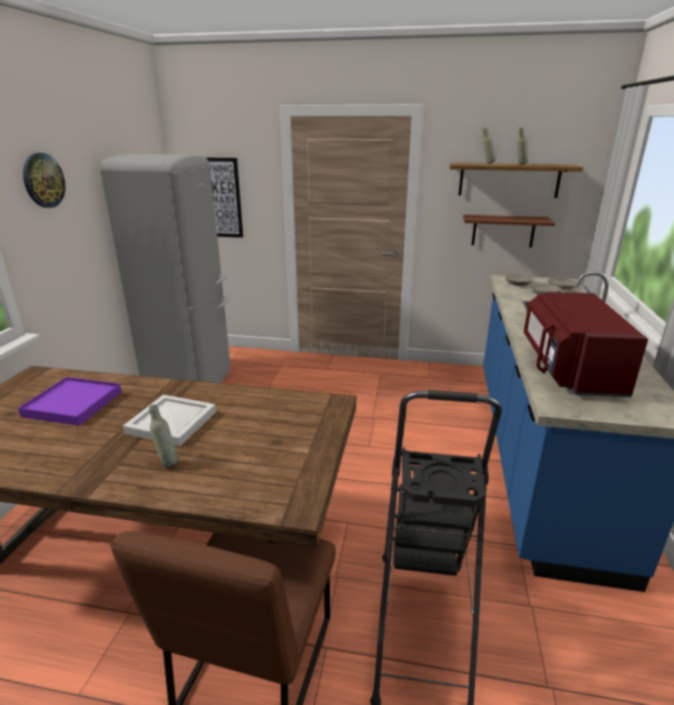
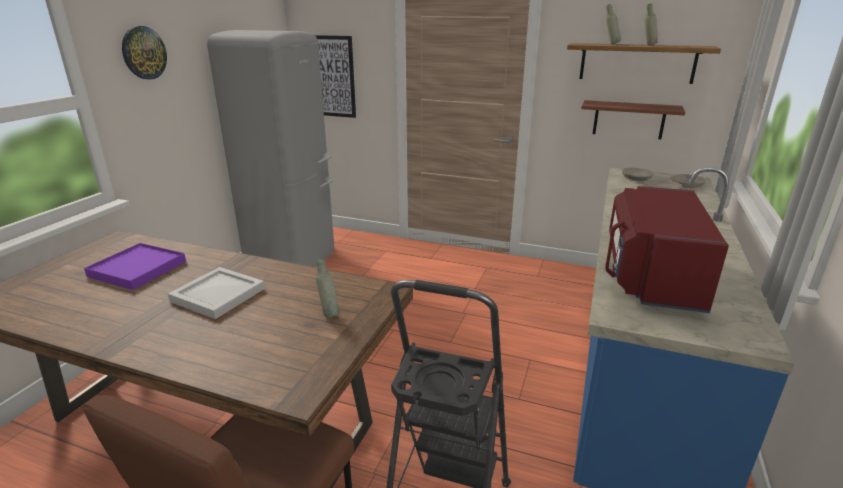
camera: 10 degrees right, 0 degrees up
(167, 462) = (195, 333): grey bottle -> grey bottle (329, 313)

